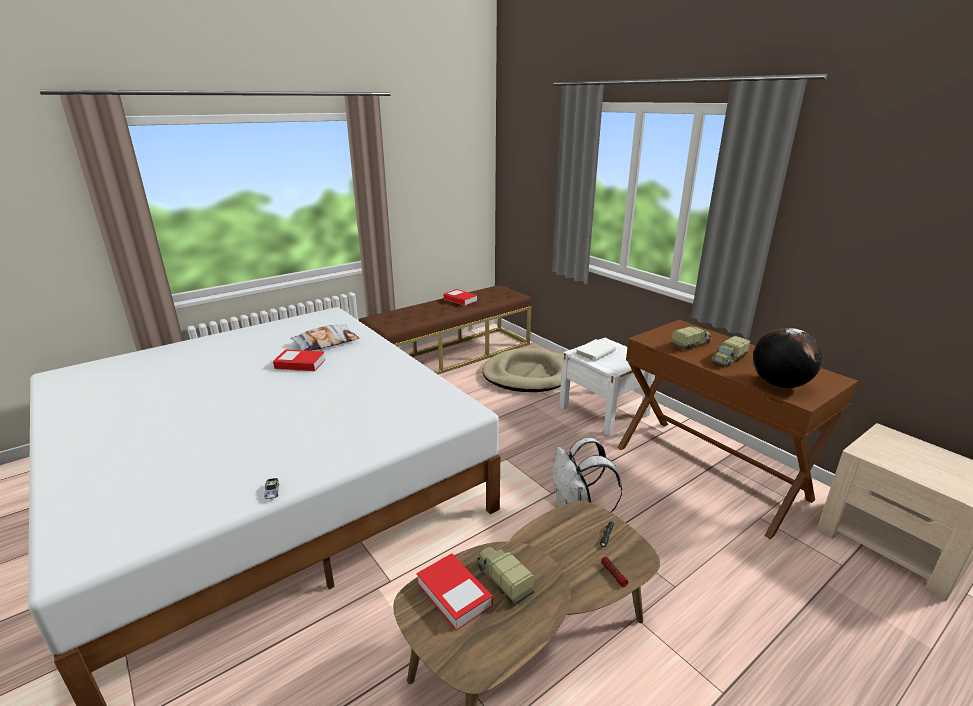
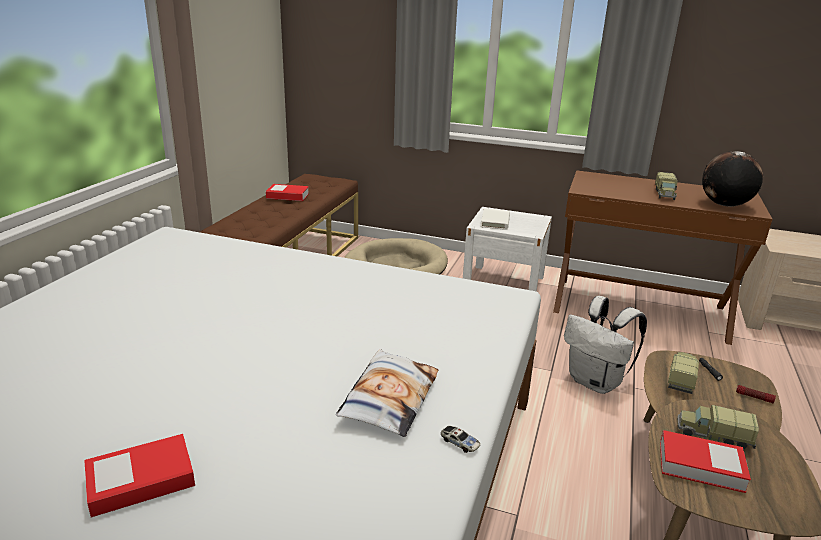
camera: 35 degrees left, 0 degrees up
(300, 364) = (236, 302): book -> book (141, 481)
(326, 343) = (227, 269): pillow -> pillow (389, 398)
(691, 344) = (621, 188): toy truck -> toy truck (681, 378)

